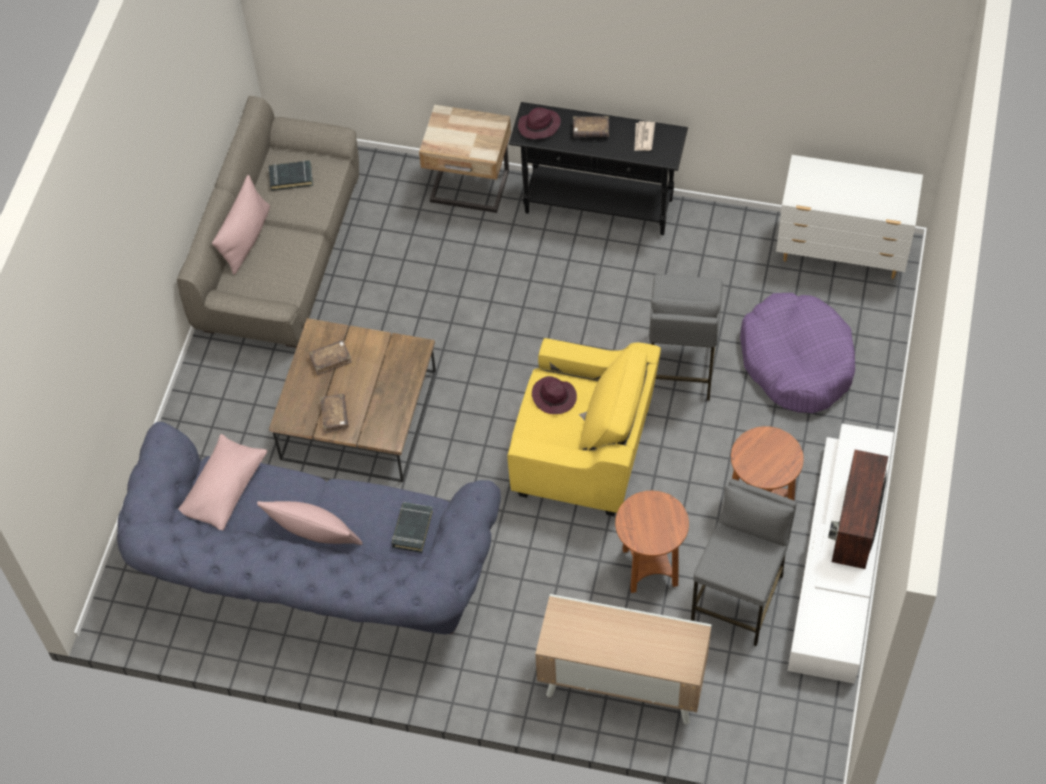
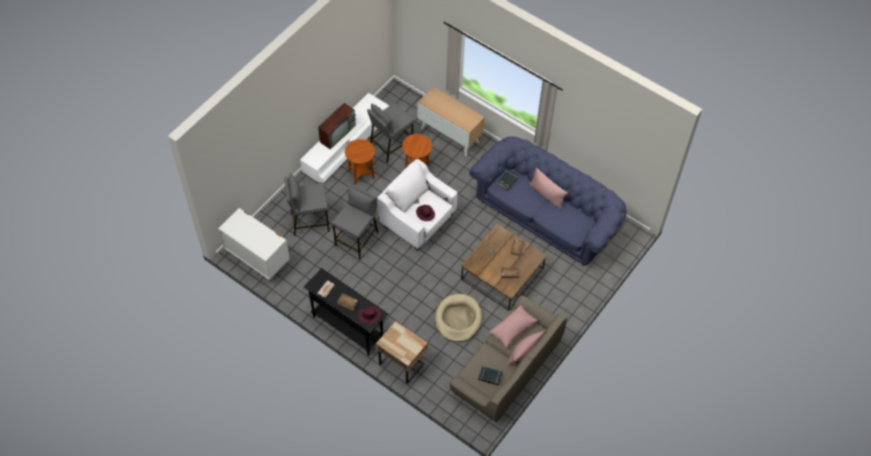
camera: 160 degrees left, 0 degrees up
(224, 489) = (576, 225): pink pillow -> pink pillow (512, 329)
(406, 298) = (458, 319): none -> beige dog bed
(583, 454) = (418, 220): yellow armchair -> white armchair
(796, 361) = (309, 221): purple dog bed -> grey stool

